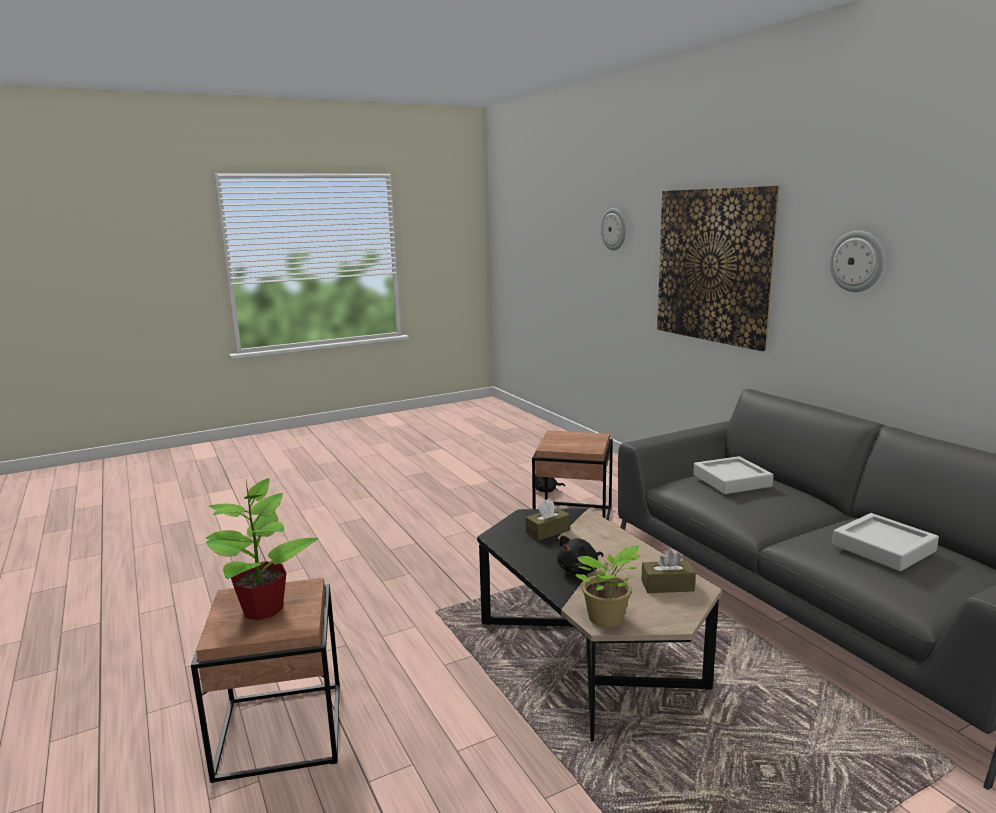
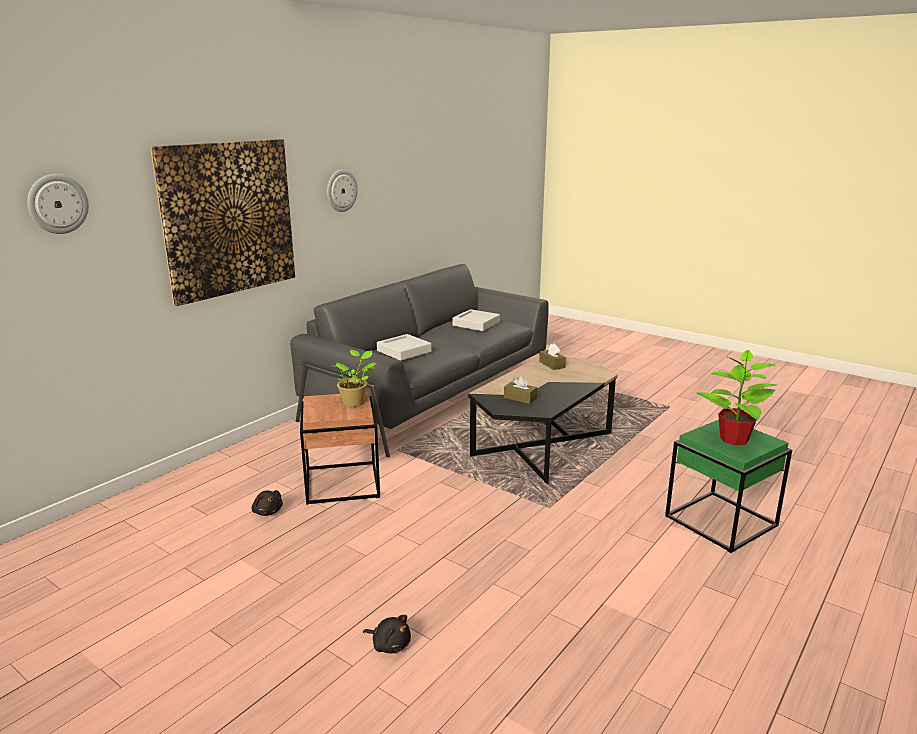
camera: 115 degrees left, 5 degrees up
(279, 732) = (722, 521): brown side table -> green side table
(580, 570) = (560, 383): black plush toy -> black plush toy (390, 645)
(607, 619) = (600, 372): potted plant -> potted plant (354, 402)

